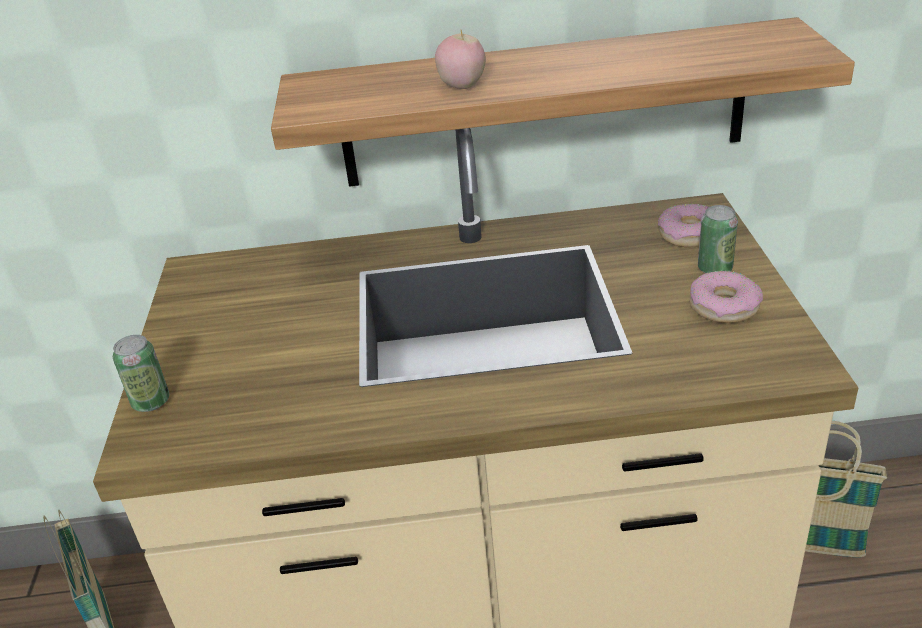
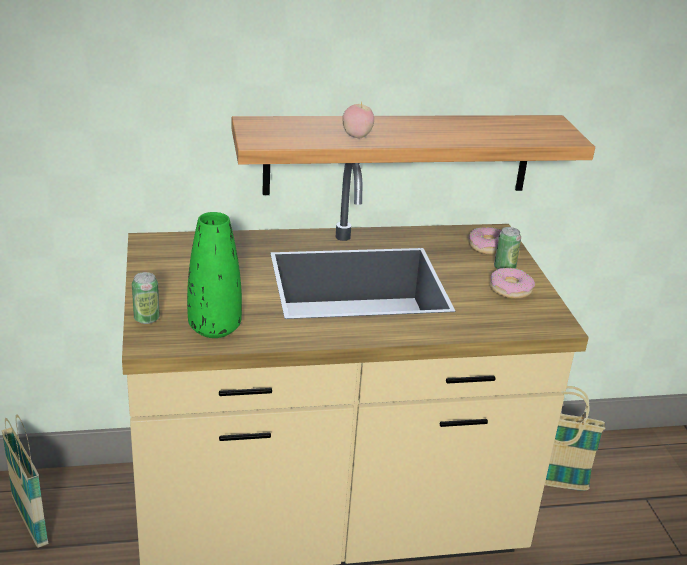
camera: 10 degrees left, 5 degrees down
(248, 413) = (214, 328): none -> green vase

